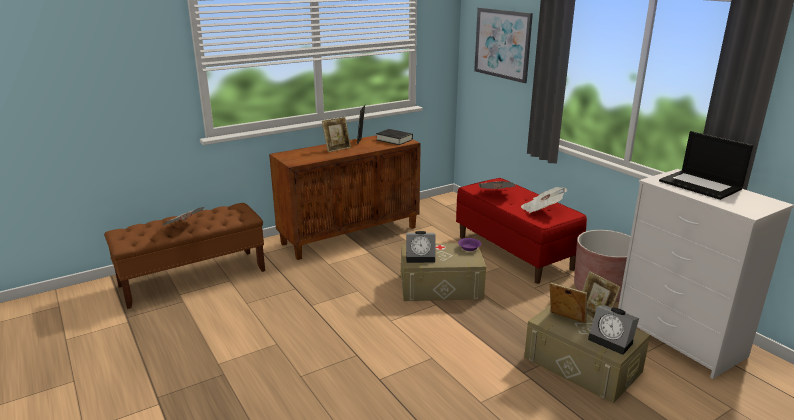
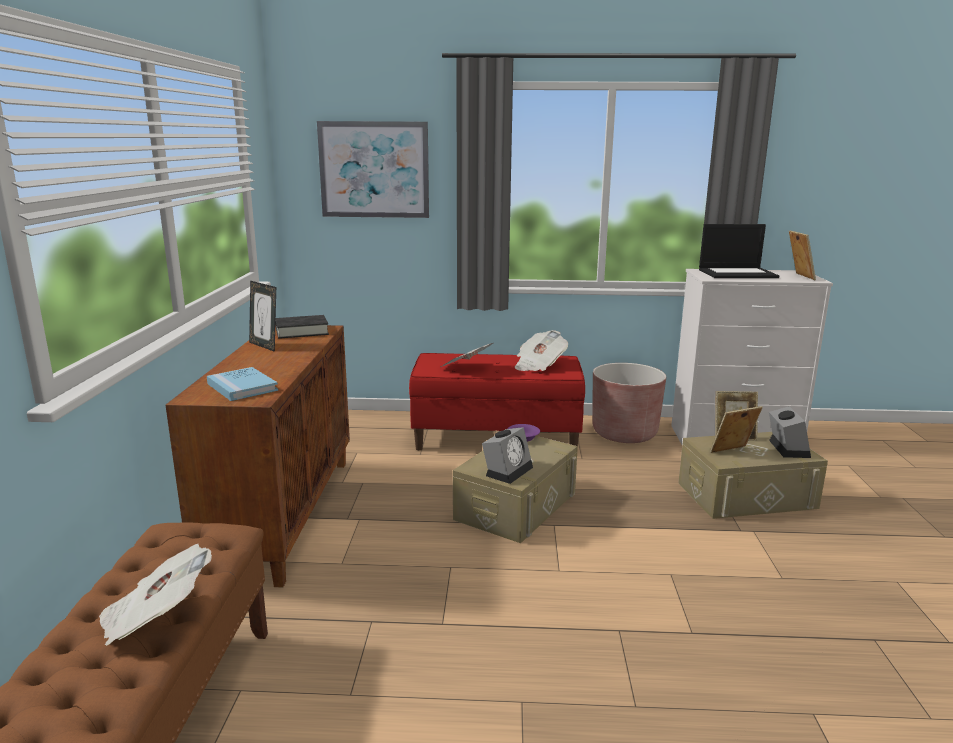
camera: 55 degrees left, 5 degrees down
(303, 156) = (242, 387): none -> blue book
(337, 149) = (260, 363): picture frame -> picture frame (798, 276)
(612, 341) = (786, 448): alarm clock -> alarm clock turned 75 degrees counterclockwise

